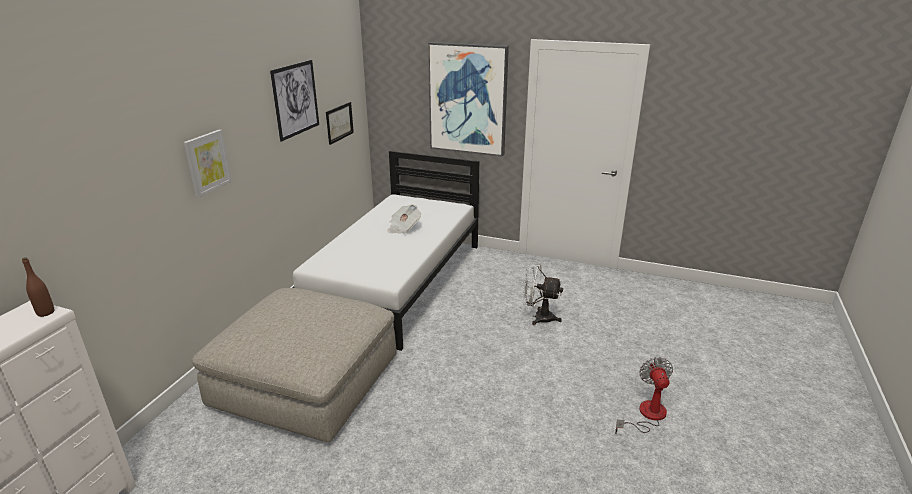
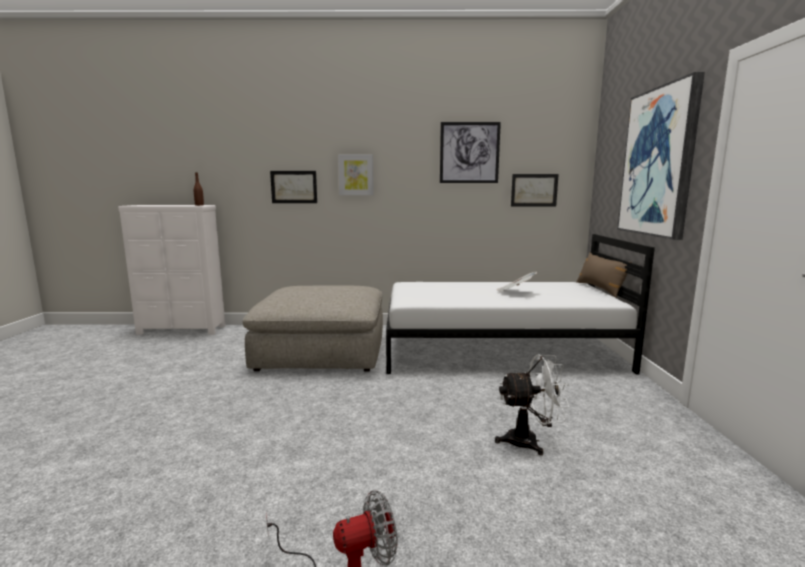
camera: 70 degrees right, 15 degrees down
(139, 210) = (294, 187): none -> picture
(421, 197) = (600, 289): none -> brown pillow
(538, 317) = (530, 441): white fan -> white fan turned 90 degrees clockwise

